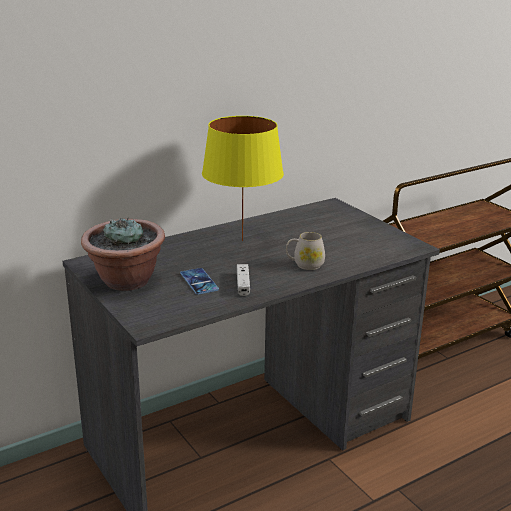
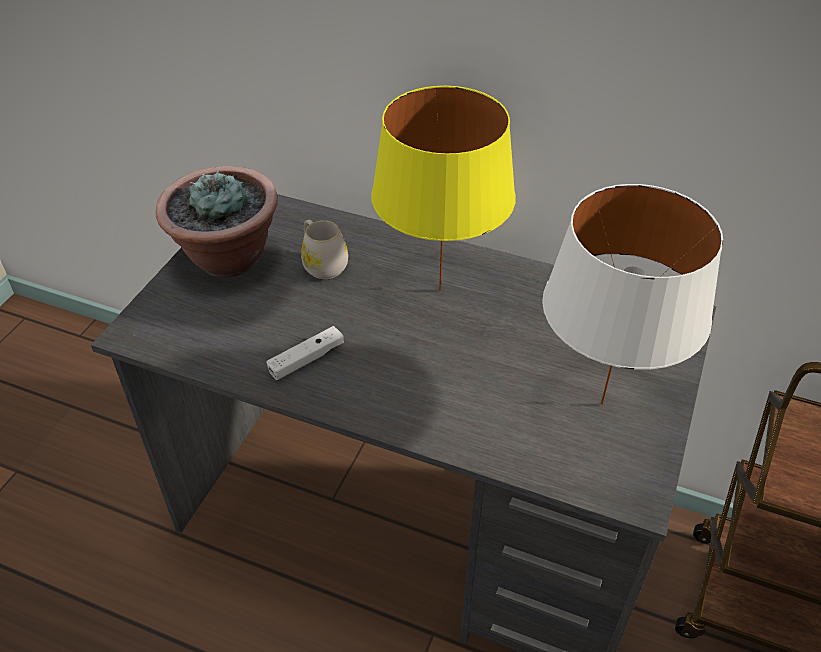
camera: 55 degrees right, 20 degrees up
(199, 281) = (279, 316): phone -> none
(304, 265) = (426, 391): white mug -> white mug (322, 264)
(359, 234) = (602, 402): none -> white table lamp

